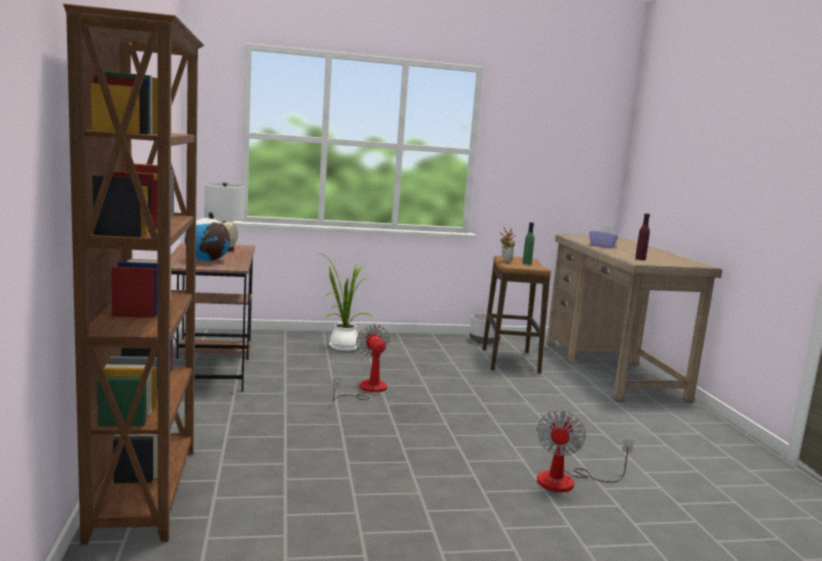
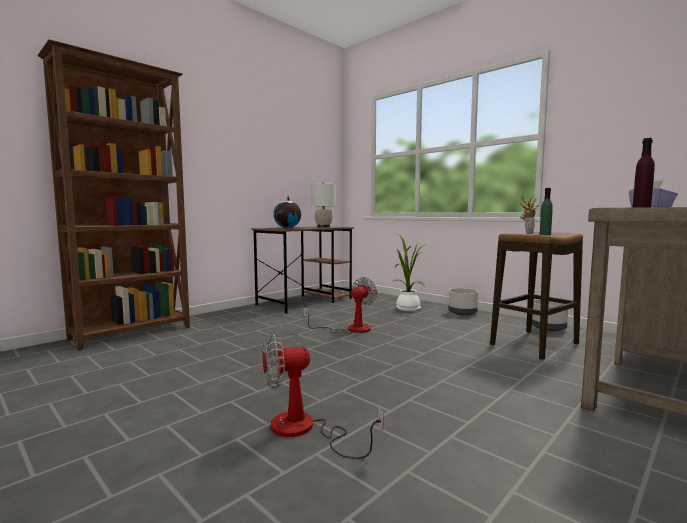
camera: 55 degrees right, 5 degrees down
(399, 340) = (463, 313): none -> grey planter

